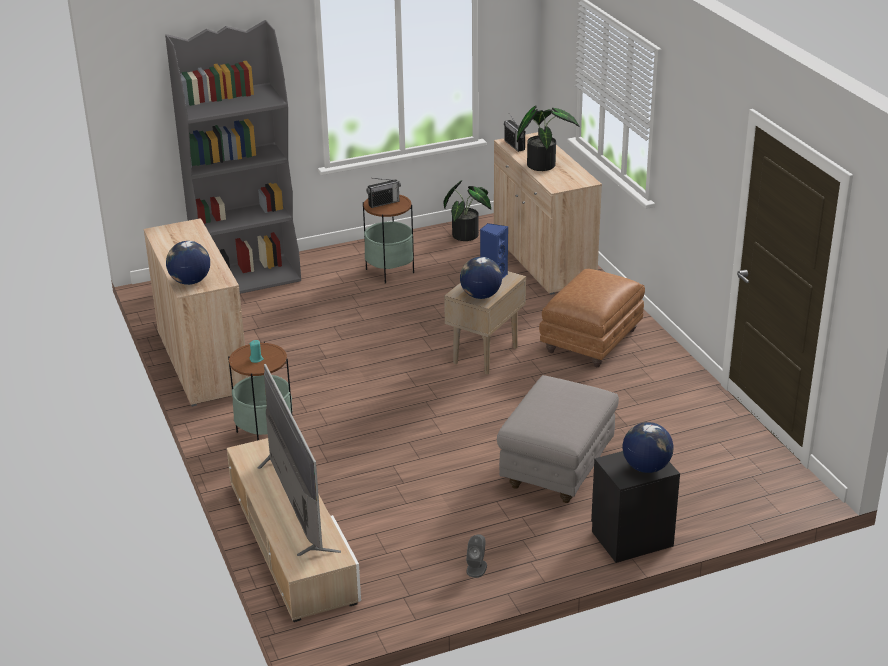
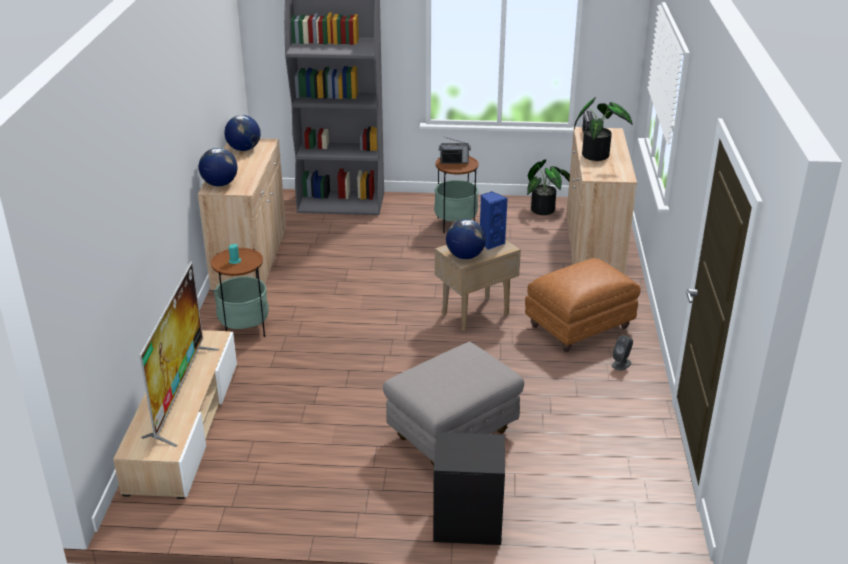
camera: 25 degrees right, 0 degrees up
(476, 568) = (307, 502): grey speaker -> grey speaker (621, 364)
(646, 467) = (477, 456): globe -> globe (244, 149)

